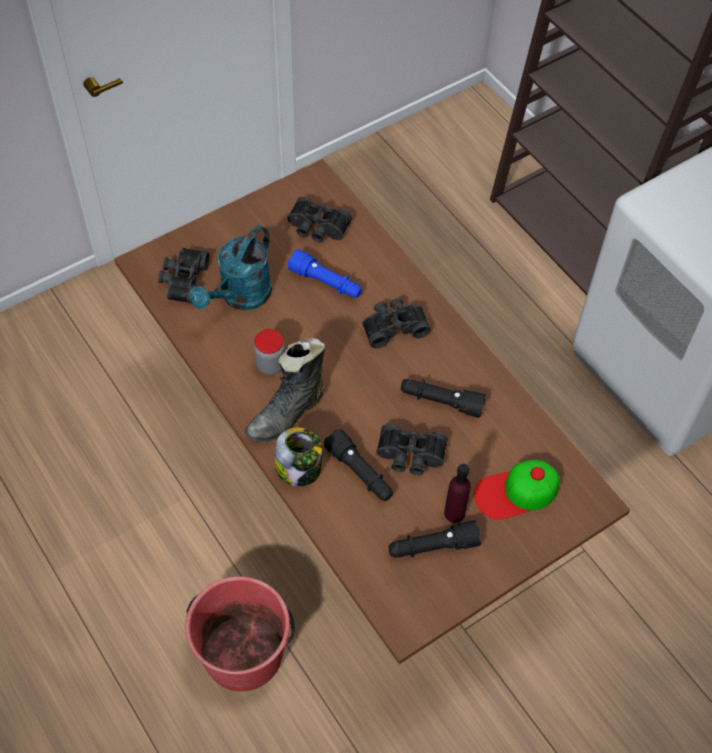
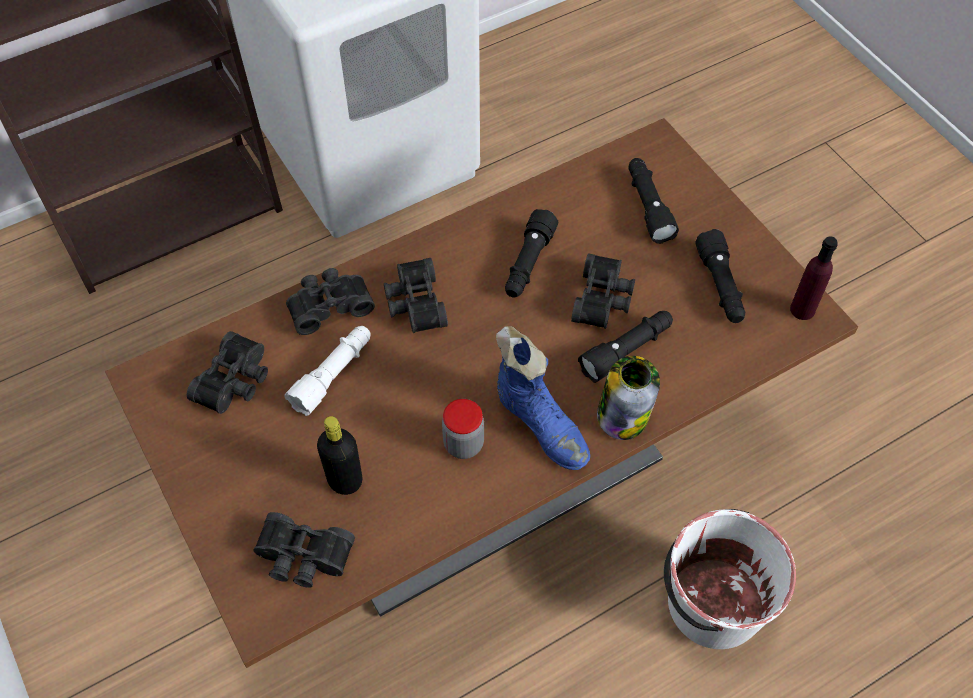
camera: 85 degrees left, 0 degrees up
(240, 297) = (345, 480): turquoise watering can -> black bottle
(243, 652) = (712, 603): red bucket -> white bucket
(288, 413) = (541, 425): black boot -> blue boot
(326, 282) = (333, 375): blue flashlight -> white flashlight
(387, 274) = (329, 305): none -> black binoculars
(454, 513) = (676, 263): purple bottle -> purple bottle (802, 310)
(516, 492) = (648, 206): cap -> black flashlight

